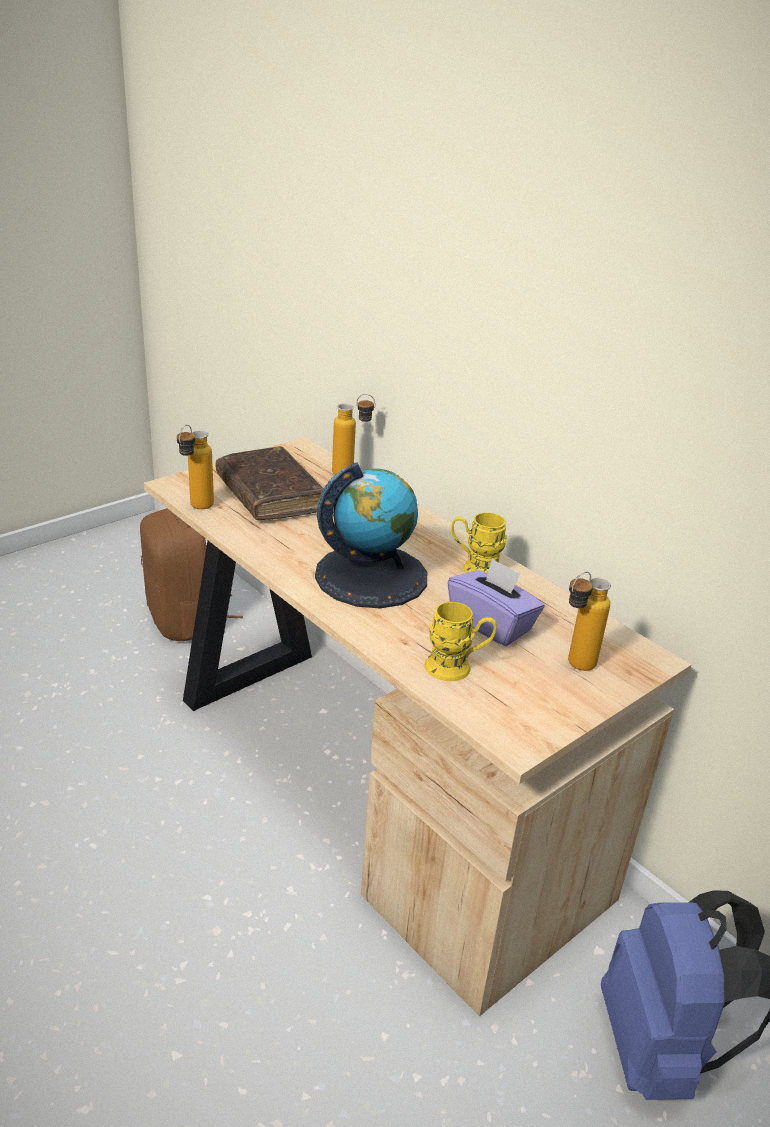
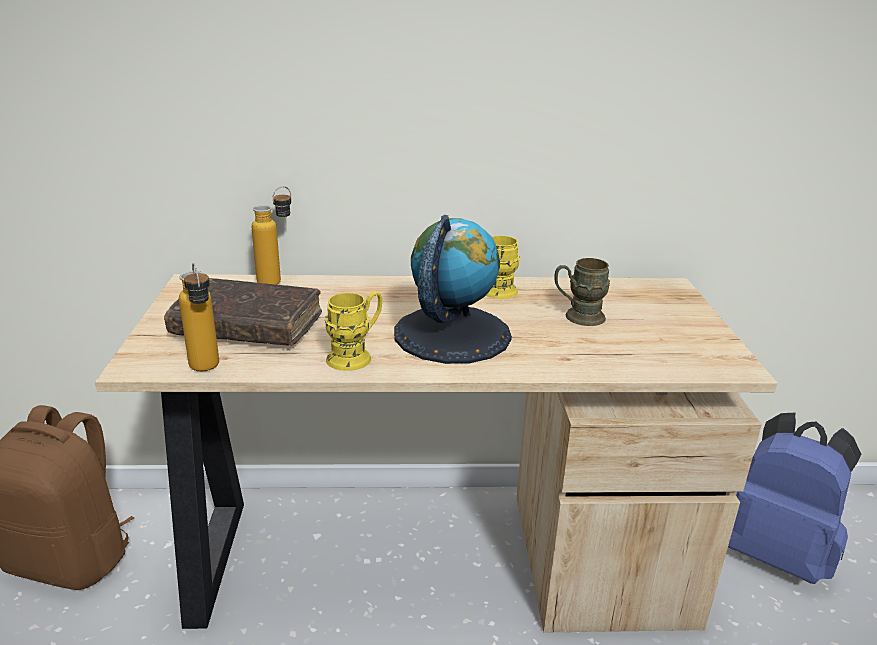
camera: 50 degrees left, 5 degrees down
(456, 668) = (623, 352): yellow mug -> yellow mug (356, 356)
(491, 624) = (577, 317): purple tissue box -> brown mug
(573, 667) = (659, 312): bottle -> none

